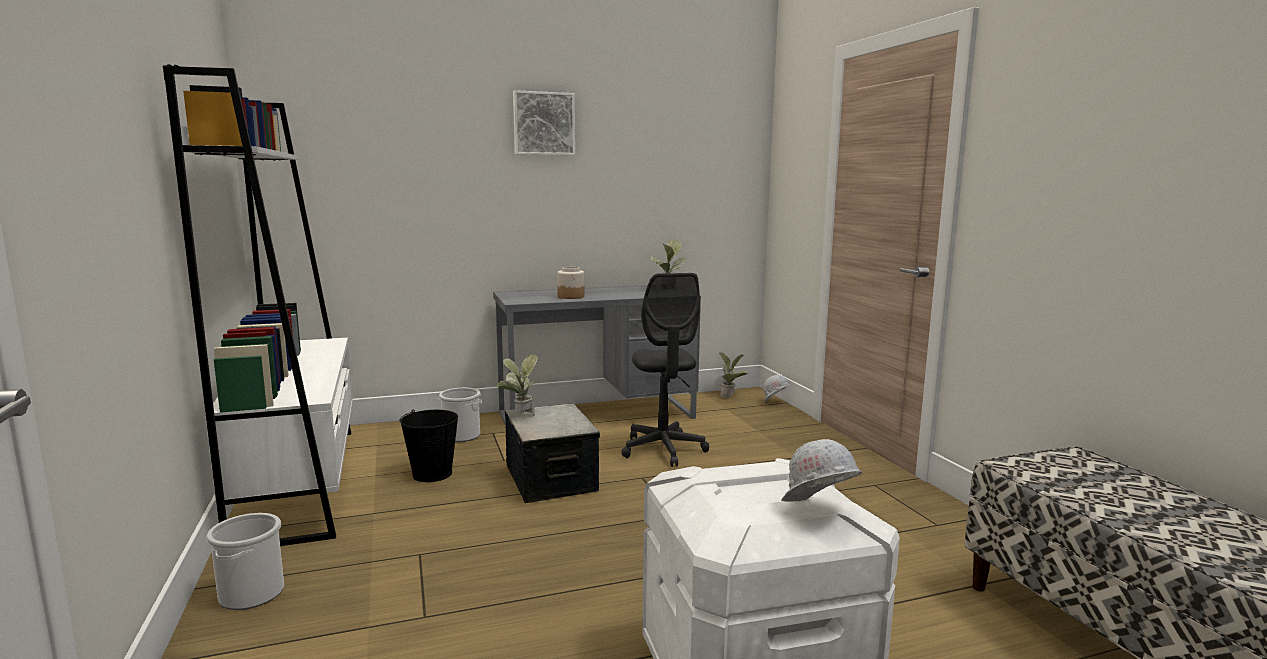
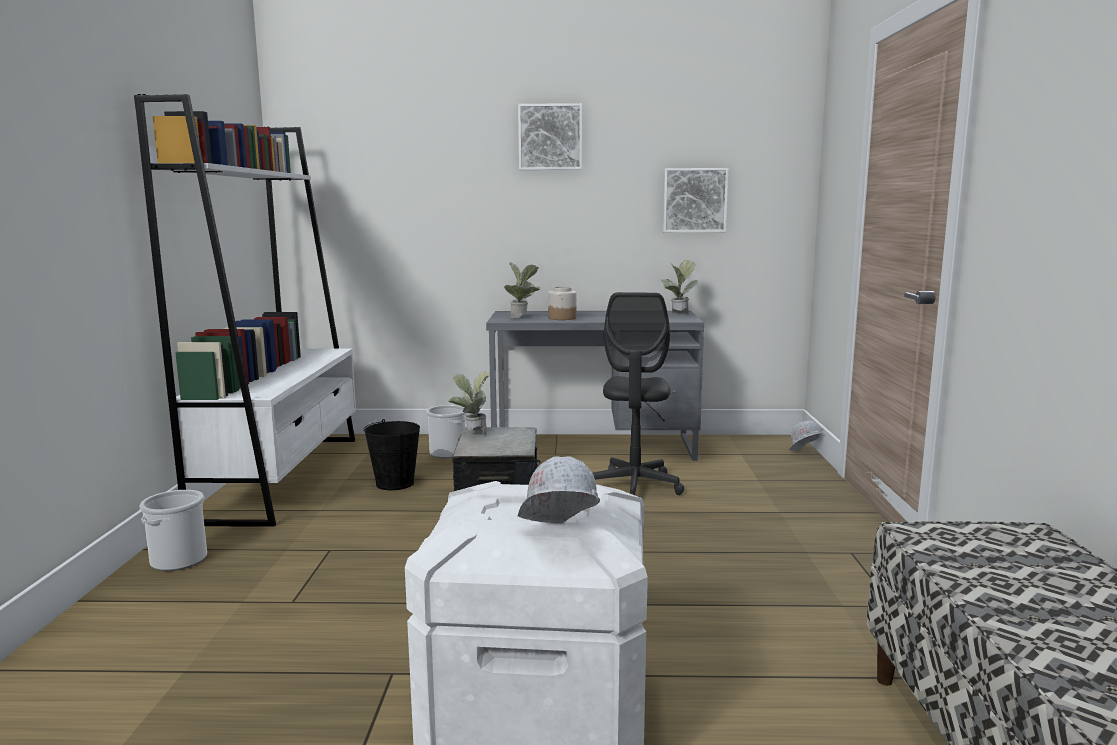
camera: 20 degrees right, 0 degrees up
(672, 185) = (694, 200): none -> picture
(730, 396) = (758, 441): potted plant -> potted plant (523, 317)

